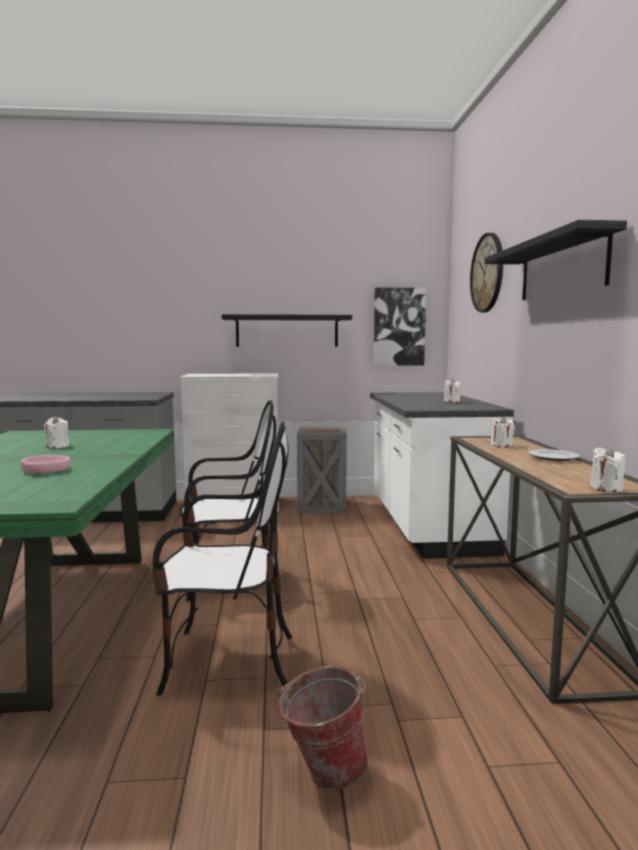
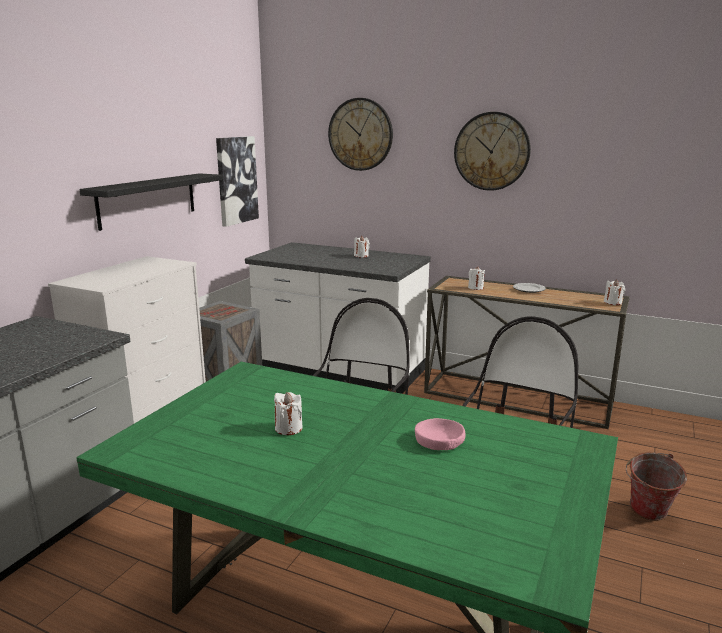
camera: 60 degrees left, 10 degrees up
(561, 268) = (491, 151): black shelf -> wall clock

